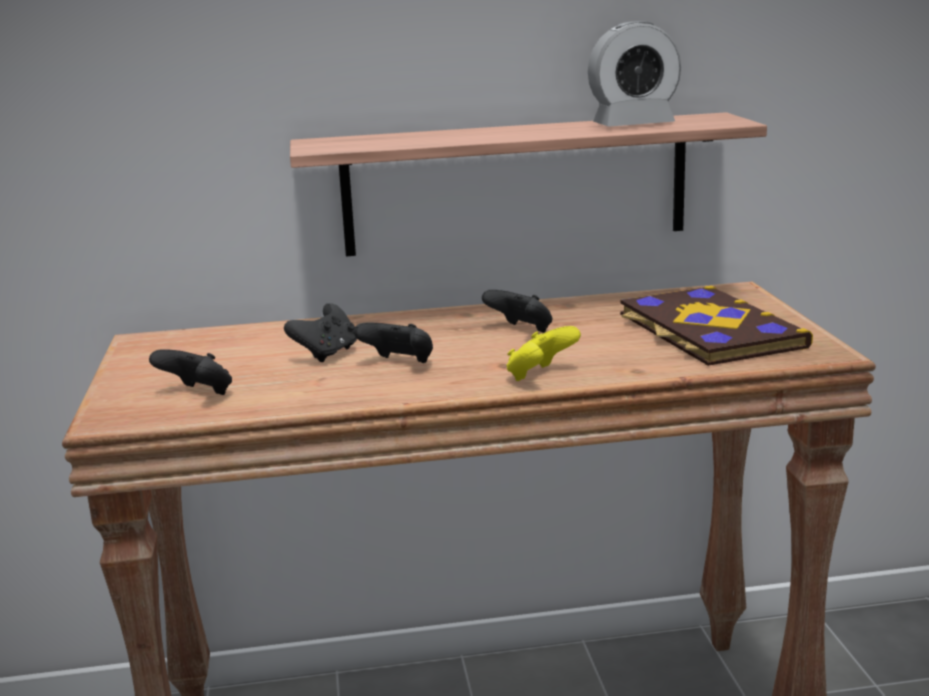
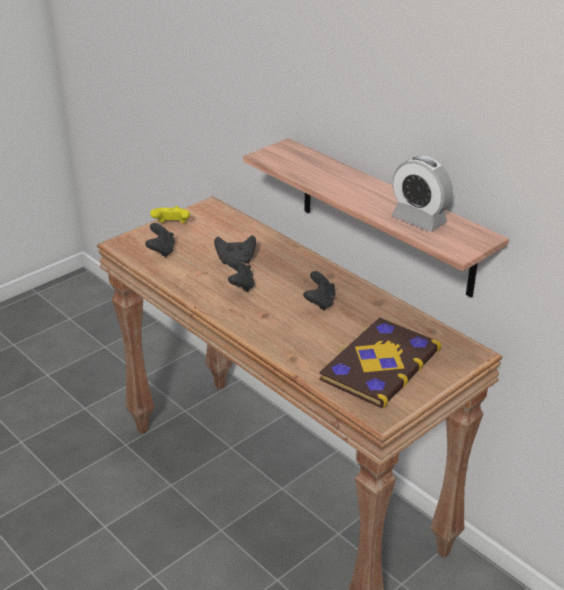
camera: 55 degrees right, 15 degrees up
(540, 376) = (259, 331): yellow game controller -> yellow game controller (172, 225)

